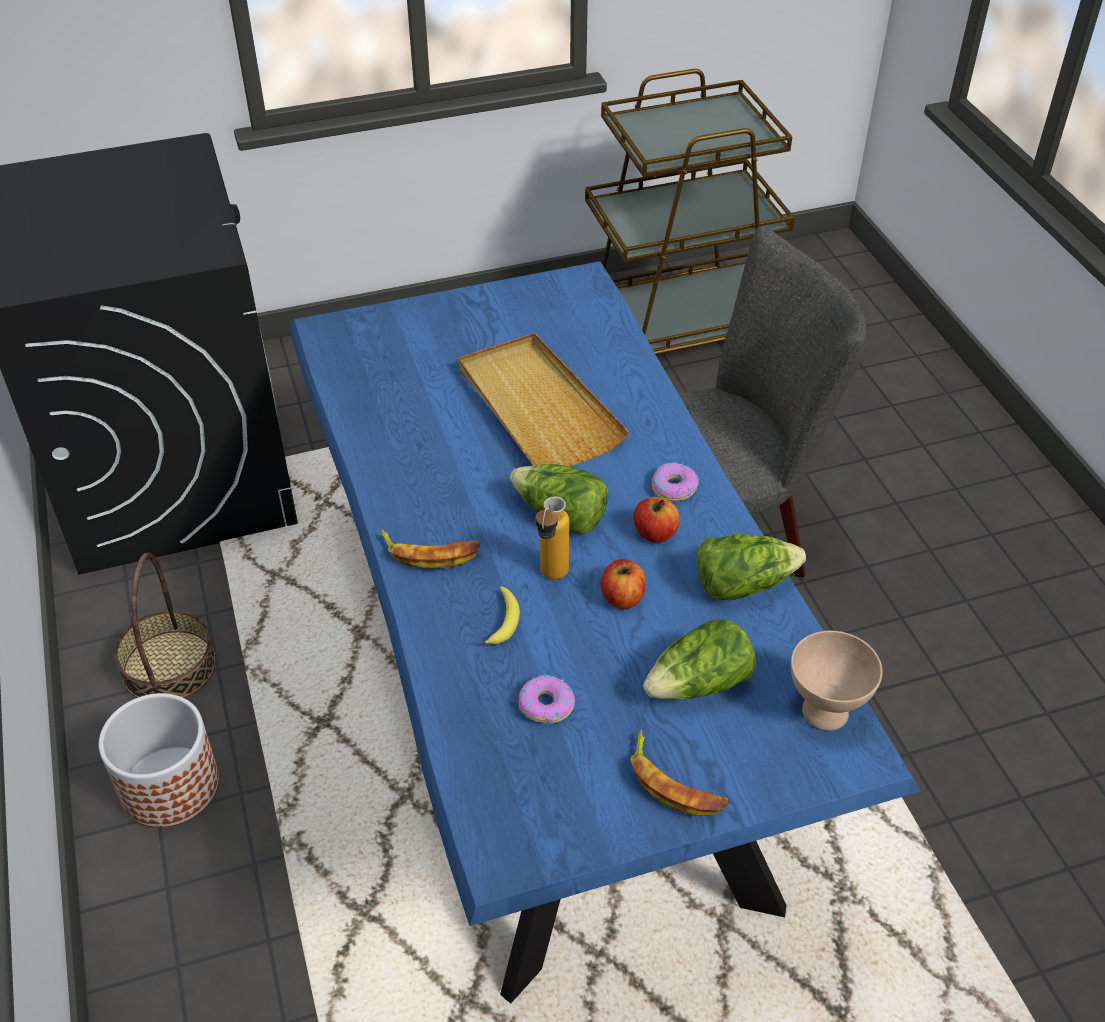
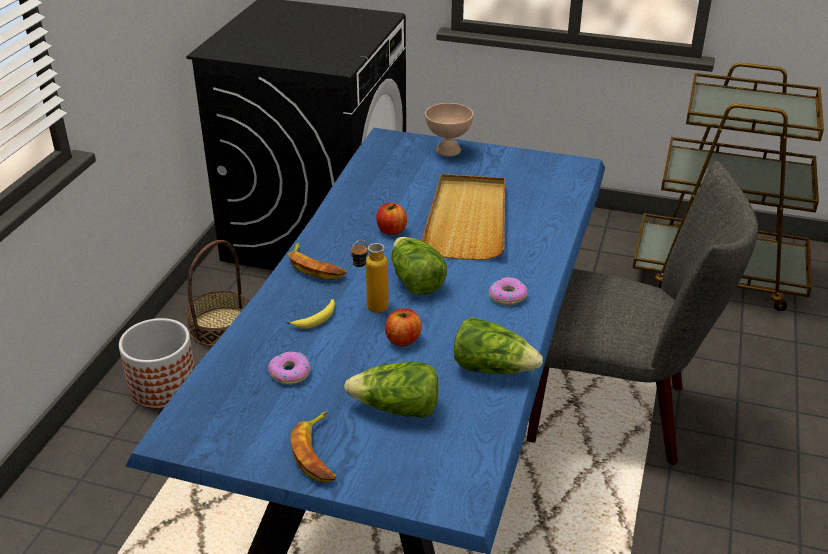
camera: 35 degrees right, 10 degrees down
(655, 533) = (465, 315): apple -> apple (391, 230)
(826, 713) = (464, 467): beige bowl -> beige bowl (448, 151)

